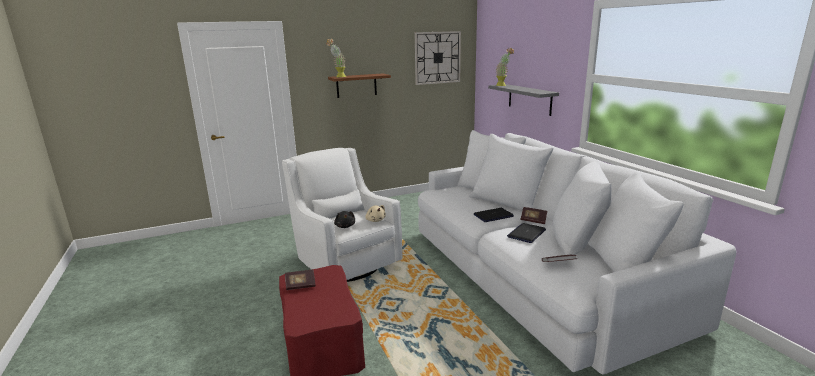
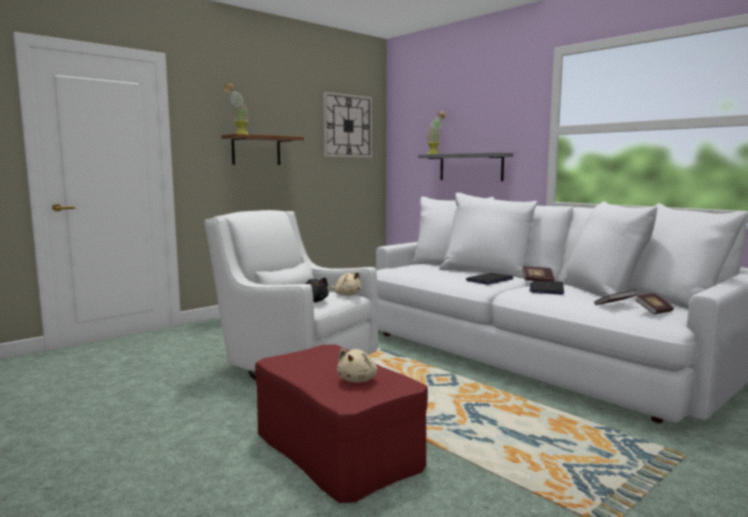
camera: 20 degrees left, 10 degrees down
(300, 285) = (301, 366): book -> book (654, 312)
(323, 305) = (358, 379): none -> beige plush toy

